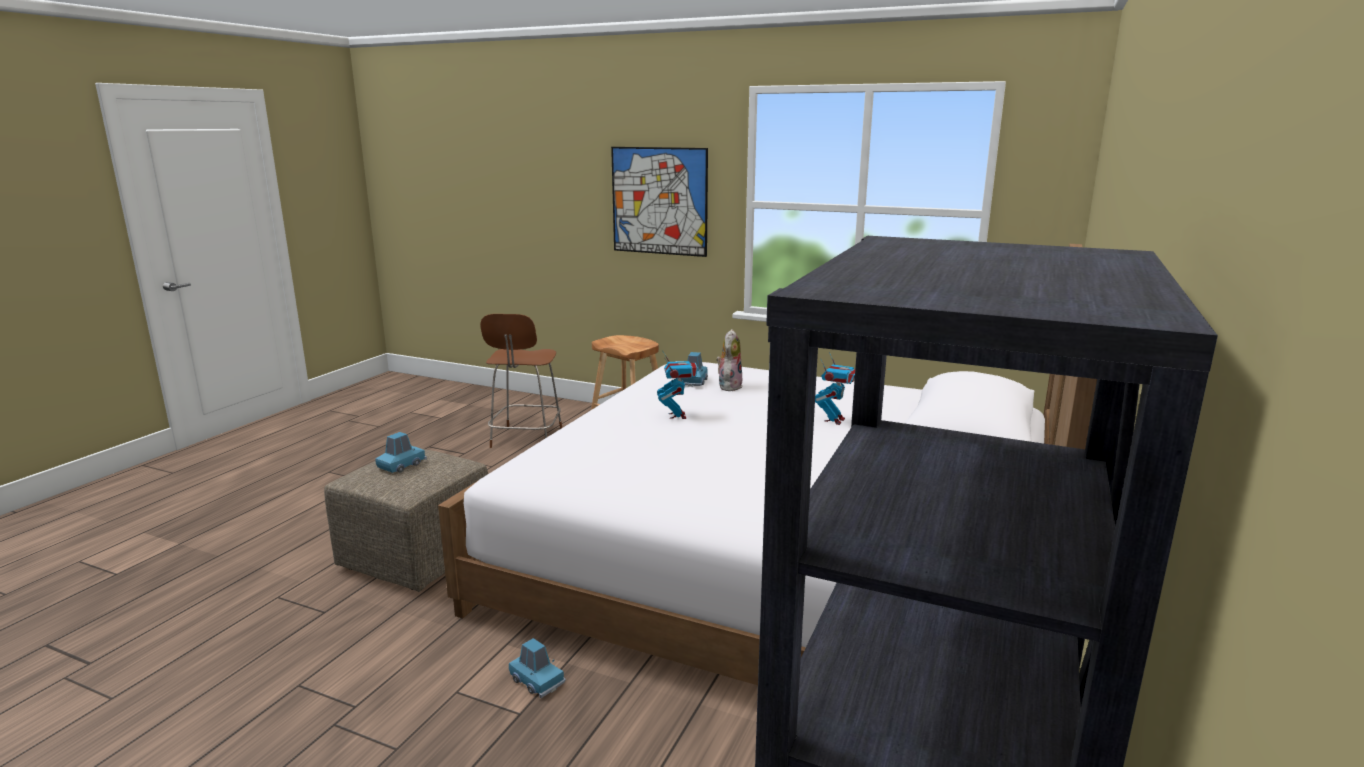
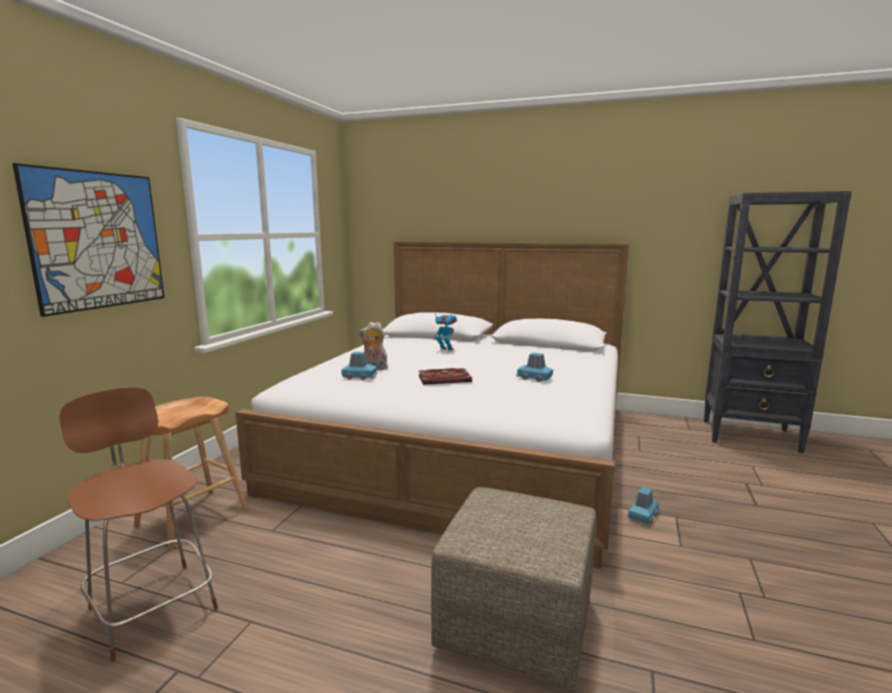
camera: 95 degrees left, 5 degrees down
(402, 465) = (513, 526): blue toy car -> blue toy car (534, 378)
(526, 438) = (152, 605): brown chair -> brown chair turned 135 degrees counterclockwise
(677, 415) = (445, 378): toy robot -> book

